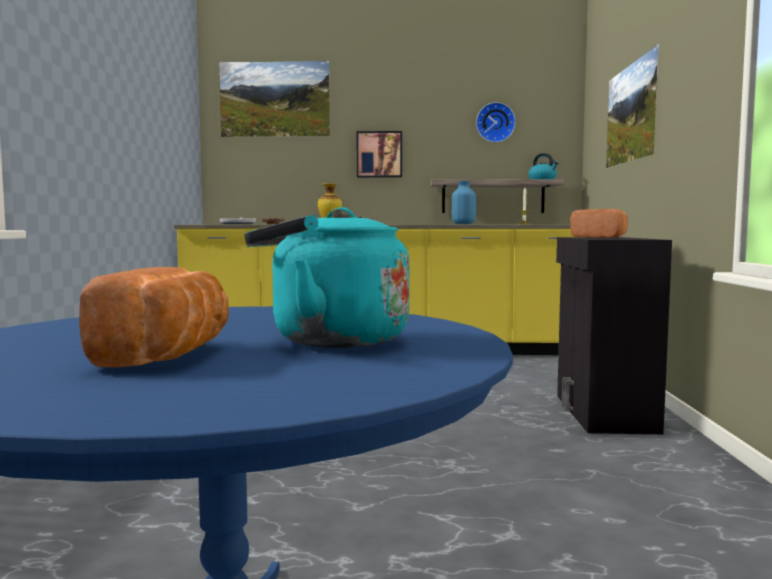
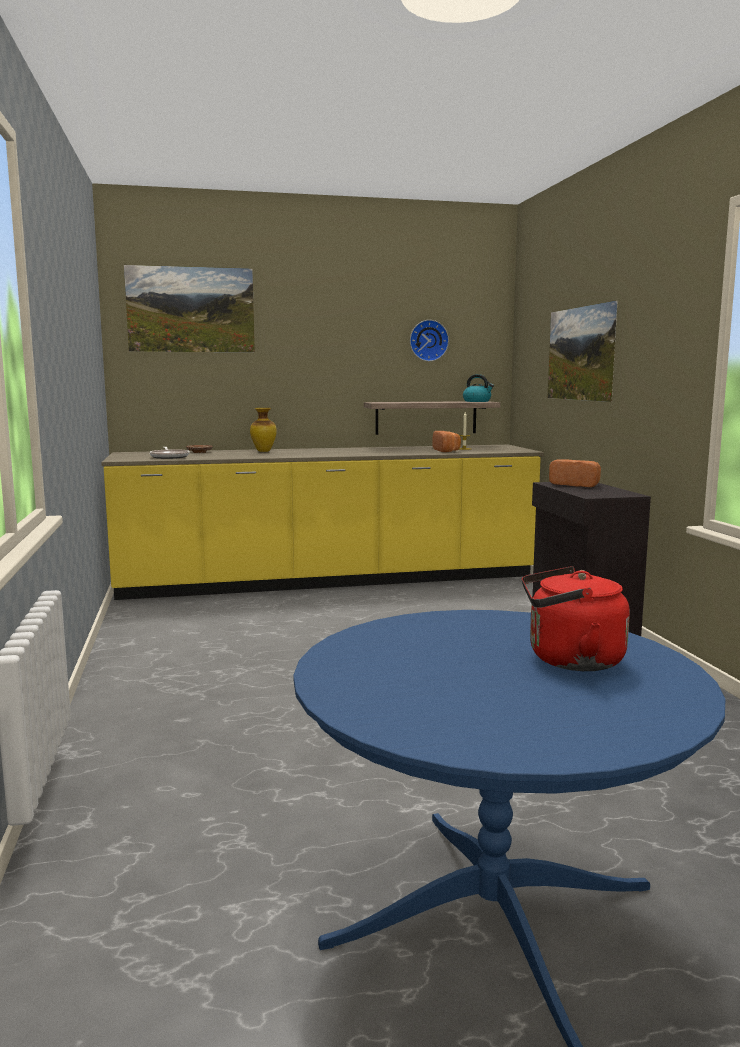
camera: 15 degrees left, 5 degrees up
(169, 355) = (503, 690): bread -> bread (447, 451)
(331, 340) = (569, 660): turquoise kettle -> red kettle
(379, 154) = (309, 373): picture -> none
(463, 224) = (408, 451): blue vase -> none

